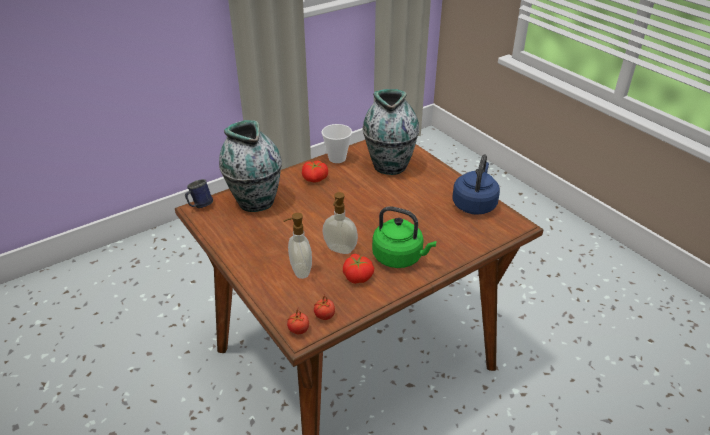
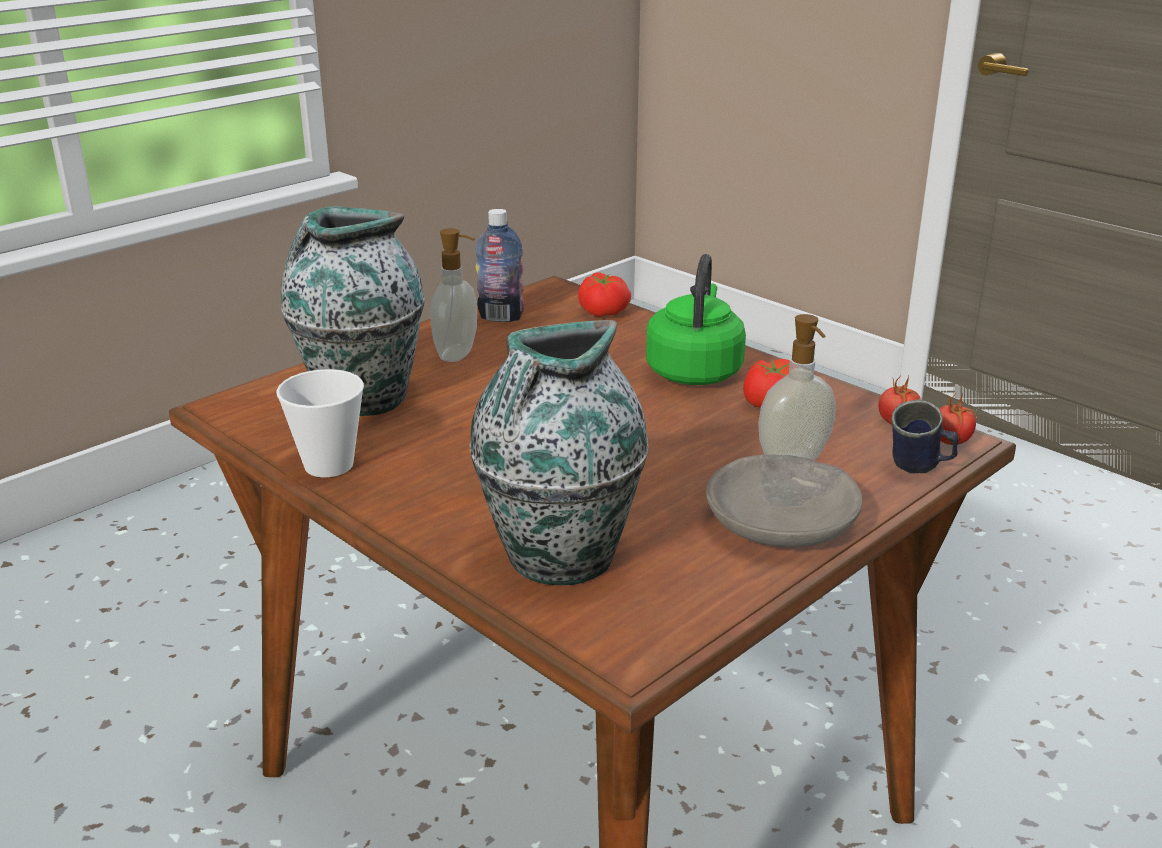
camera: 100 degrees left, 10 degrees down
(199, 206) = (614, 653): blue mug -> blue mug (920, 470)
(253, 256) = (783, 521): none -> grey bowl
(315, 179) = (435, 484): tomato -> tomato (604, 311)
(339, 250) = (703, 427): soap dispenser -> soap dispenser (458, 354)
(474, 204) = (501, 317): blue kettle -> bottle

